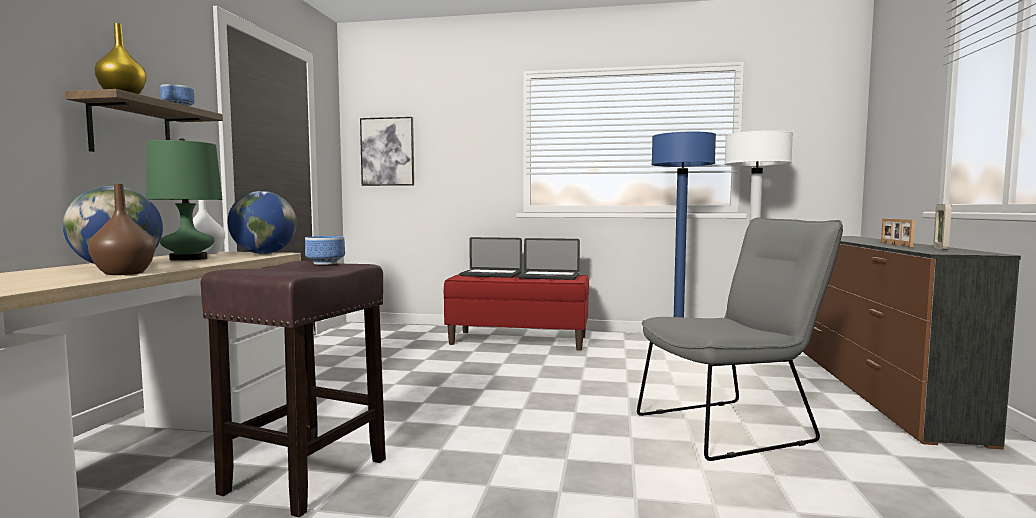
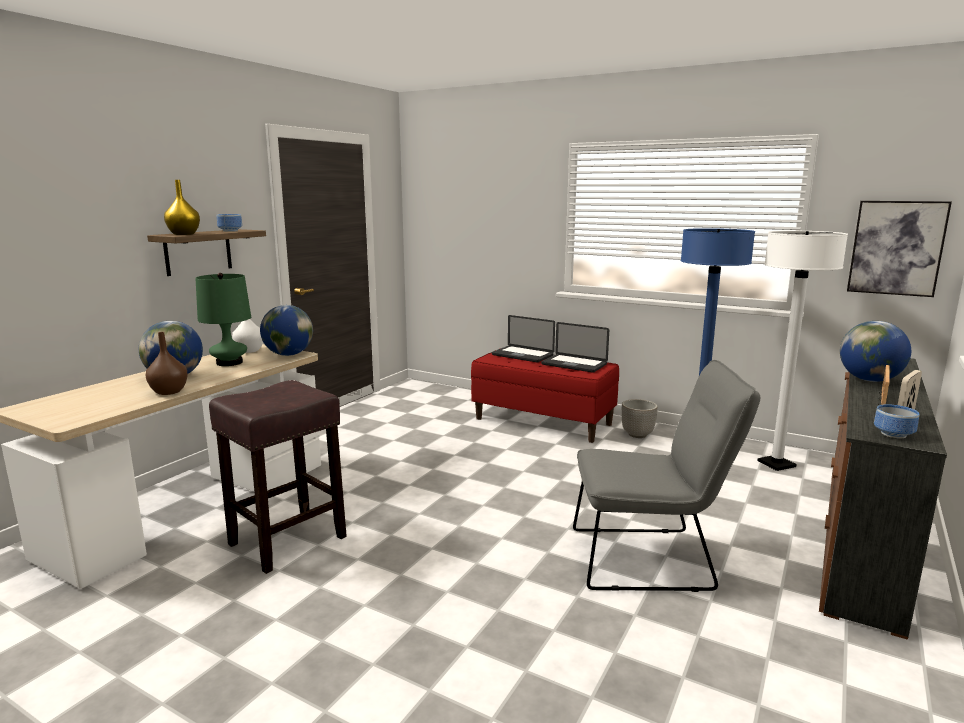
camera: 20 degrees right, 10 degrees up
(323, 263) = (298, 389): bowl -> bowl (892, 434)
(387, 151) = (442, 222): picture -> picture (896, 248)
(614, 341) = (637, 435): none -> planter
(857, 240) = (869, 380): none -> globe

